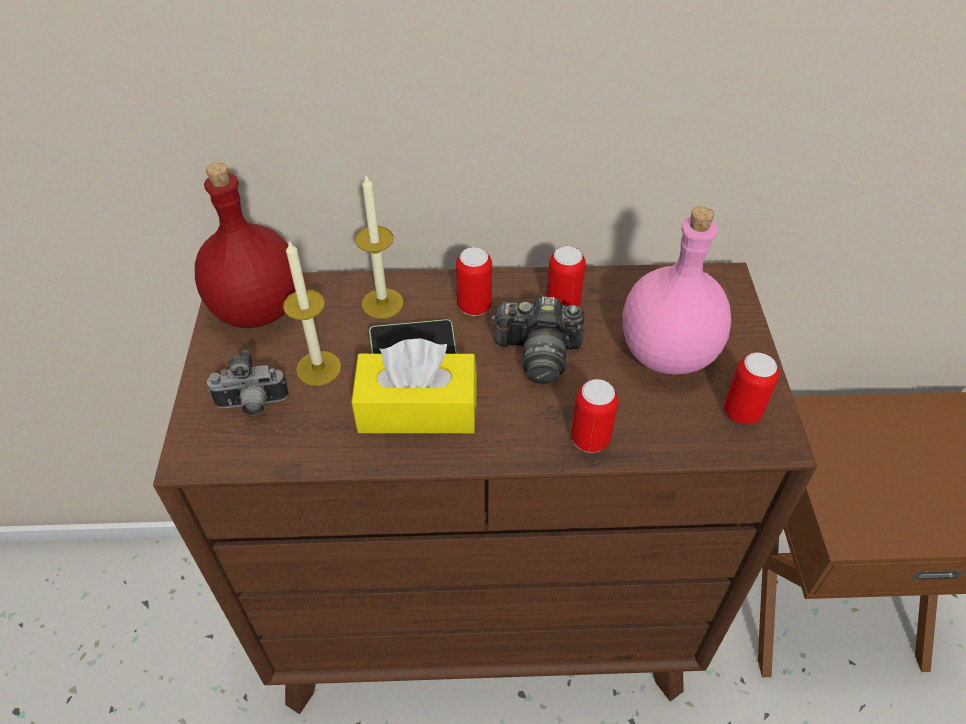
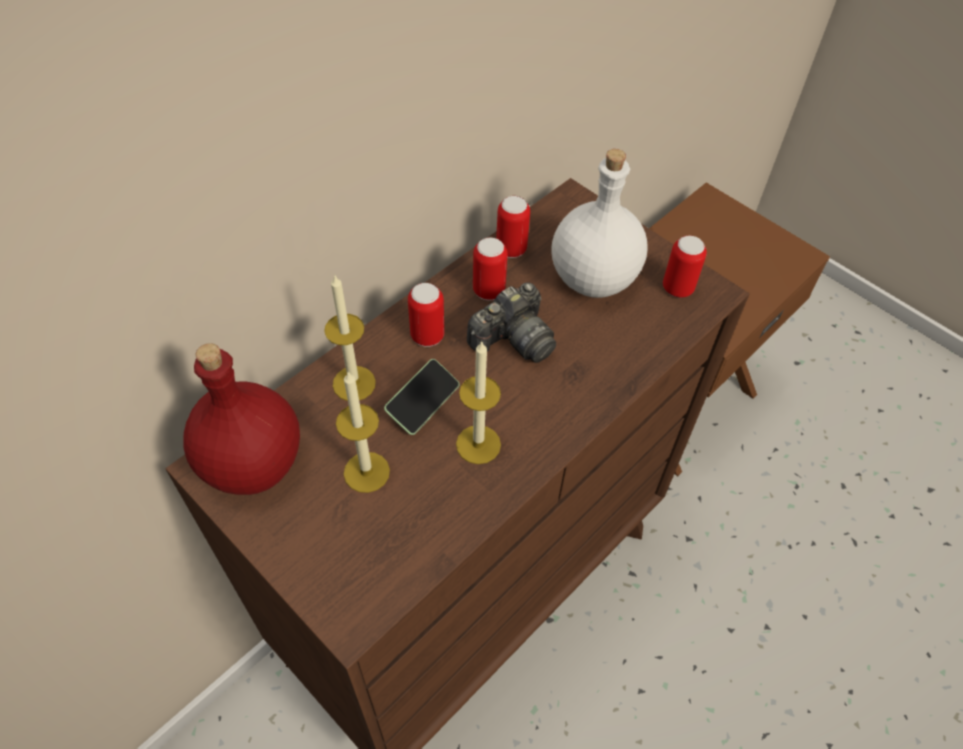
camera: 45 degrees left, 5 degrees up
(252, 405) = (350, 542): camera -> none
(417, 409) = (478, 444): yellow tissue box -> candle
(590, 439) = (613, 375): can -> can (511, 249)
(667, 351) = (592, 277): pink bottle -> white bottle

